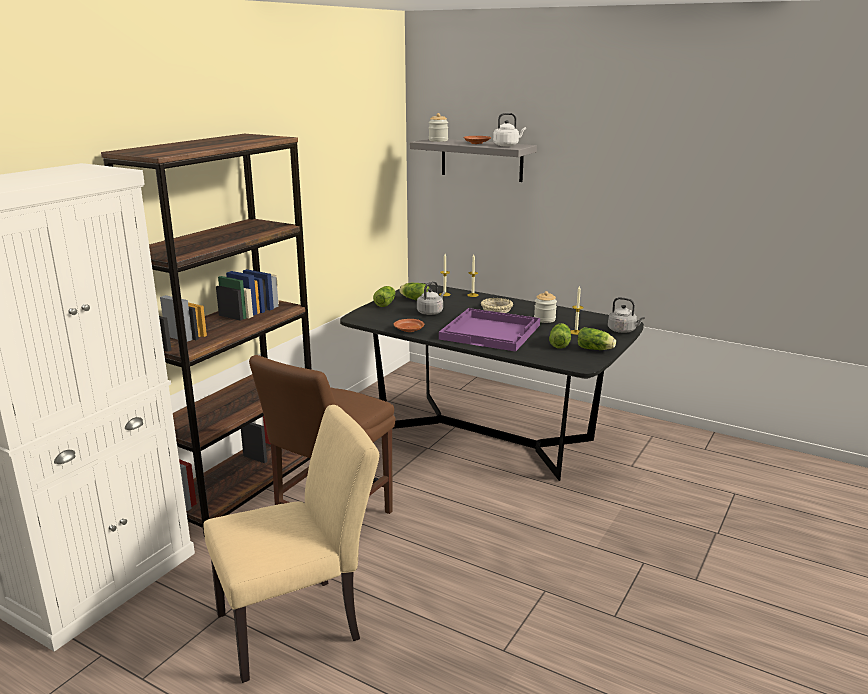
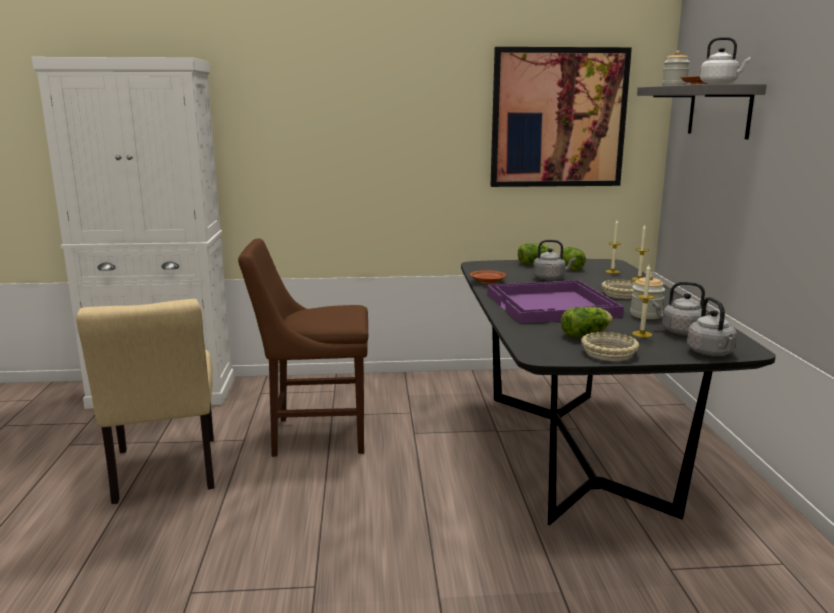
camera: 55 degrees right, 5 degrees down
(243, 488) = (324, 386): brown bookcase -> none
(300, 623) = (165, 474): beige chair -> beige chair turned 45 degrees clockwise
(352, 173) = (558, 118): none -> picture
(582, 323) = (680, 331): none -> grey kettle
(596, 349) = (609, 352): lettuce -> beige bowl

